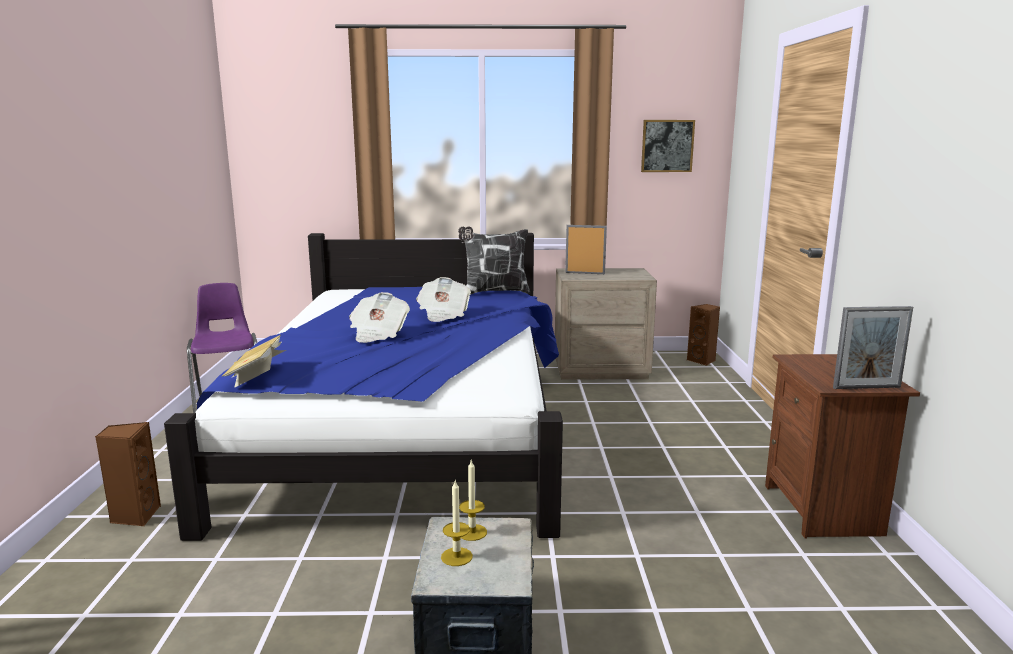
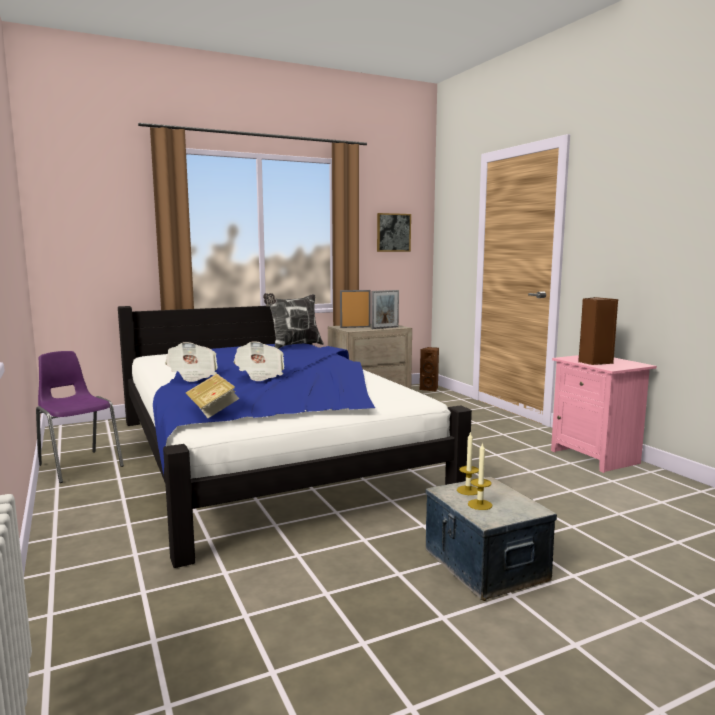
camera: 25 degrees left, 5 degrees down
(135, 516) = (101, 561): brown speaker -> brown speaker (593, 362)
(443, 314) = (287, 360): newspaper -> newspaper (192, 376)
(824, 510) = (596, 457): brown nightstand -> pink nightstand
(866, 387) = (629, 366): picture frame -> picture frame (385, 328)

